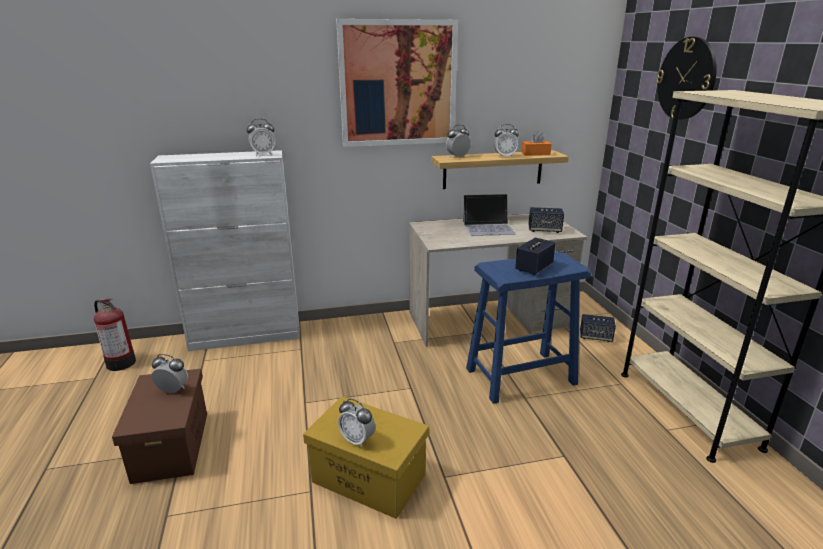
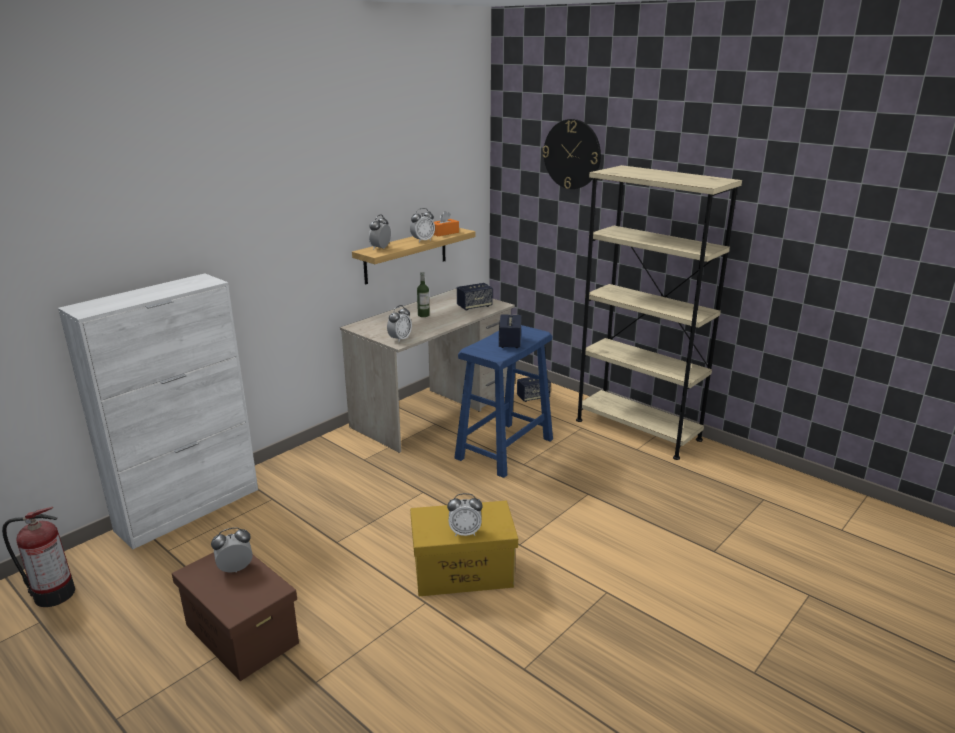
camera: 35 degrees left, 0 degrees up
(263, 155) = (199, 283): alarm clock -> alarm clock (400, 339)
(398, 84) = (315, 180): picture -> none
(488, 227) = (423, 315): laptop -> bottle

